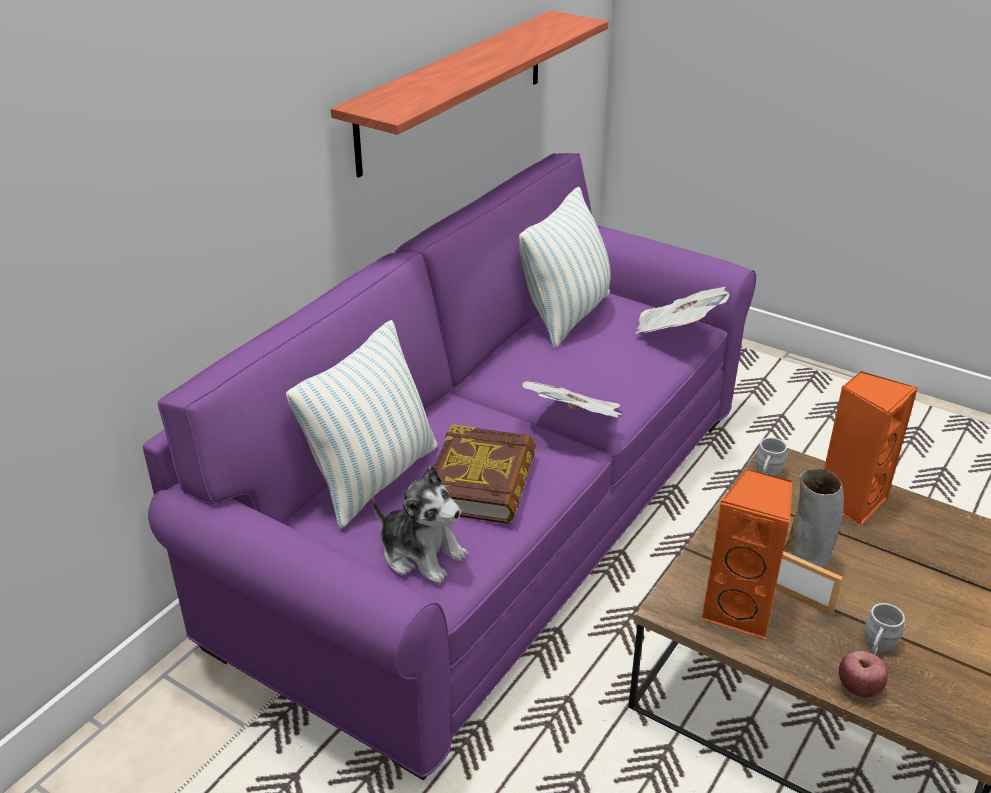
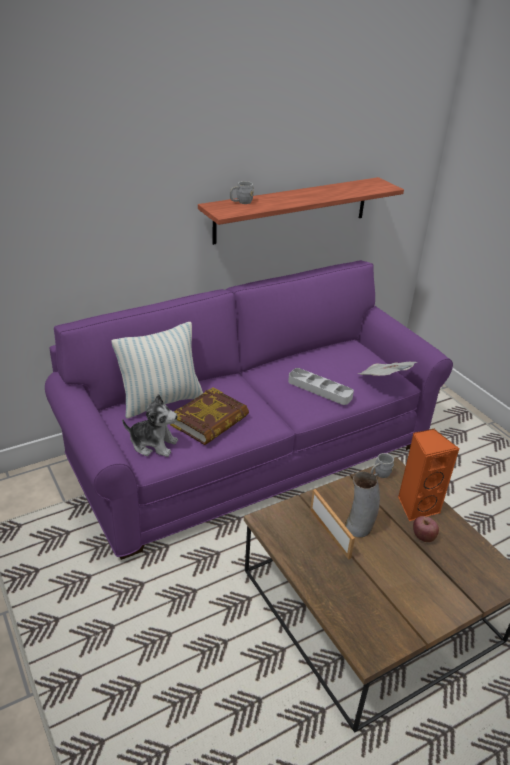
camera: 25 degrees right, 0 degrees up
(421, 554) = (153, 444): plush toy -> plush toy turned 45 degrees counterclockwise
(566, 316) = (329, 353): pillow -> none
(575, 421) = (285, 408): newspaper -> none
(601, 375) = (319, 389): none -> grey tray
(740, 610) = (300, 536): orange speaker -> none
(859, 688) = (328, 601): apple -> apple (423, 537)
(877, 647) = (359, 586): grey mug -> grey mug (241, 202)

